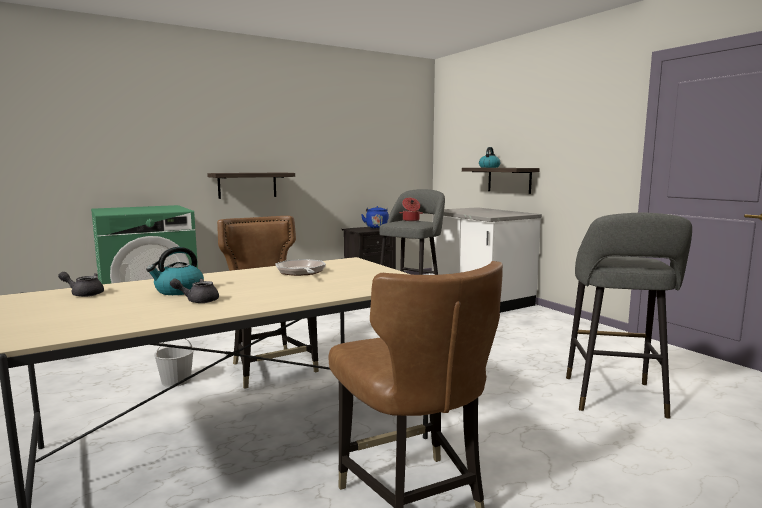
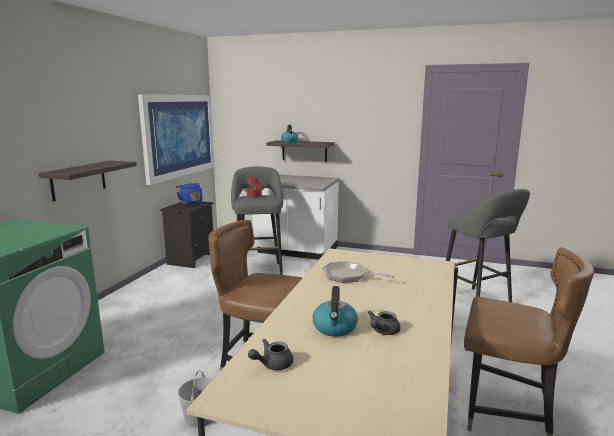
camera: 40 degrees left, 5 degrees up
(380, 159) = (179, 135): none -> picture

